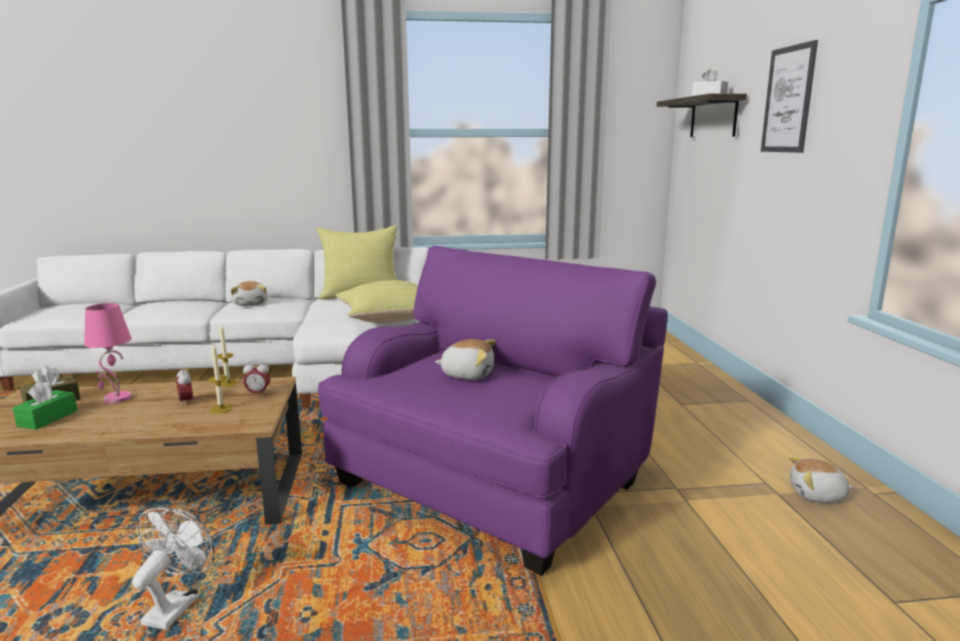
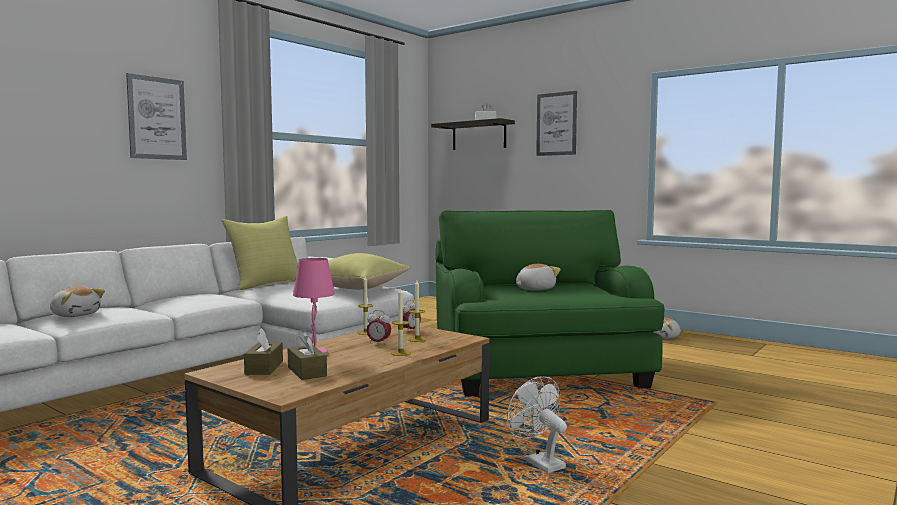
camera: 45 degrees left, 10 degrees down
(48, 418) = (307, 372): green tissue box -> brown tissue box
(152, 422) = (400, 353): none -> candle
(251, 304) = (187, 299): plush toy -> plush toy (76, 315)
(289, 125) = (157, 118): none -> picture
(493, 480) = (538, 370): purple armchair -> green armchair

